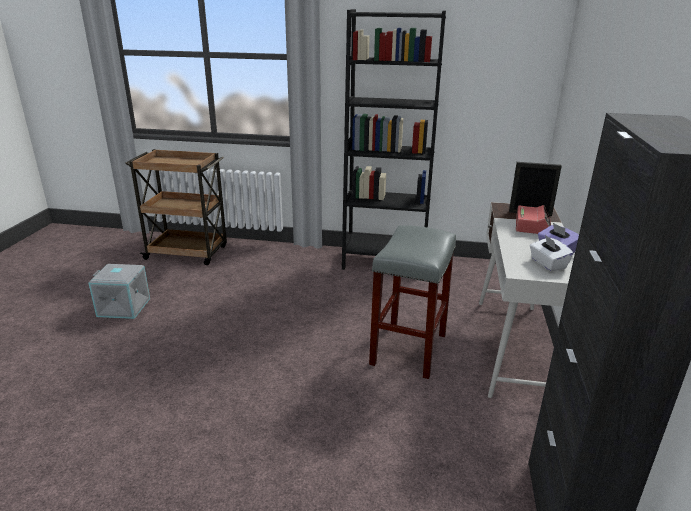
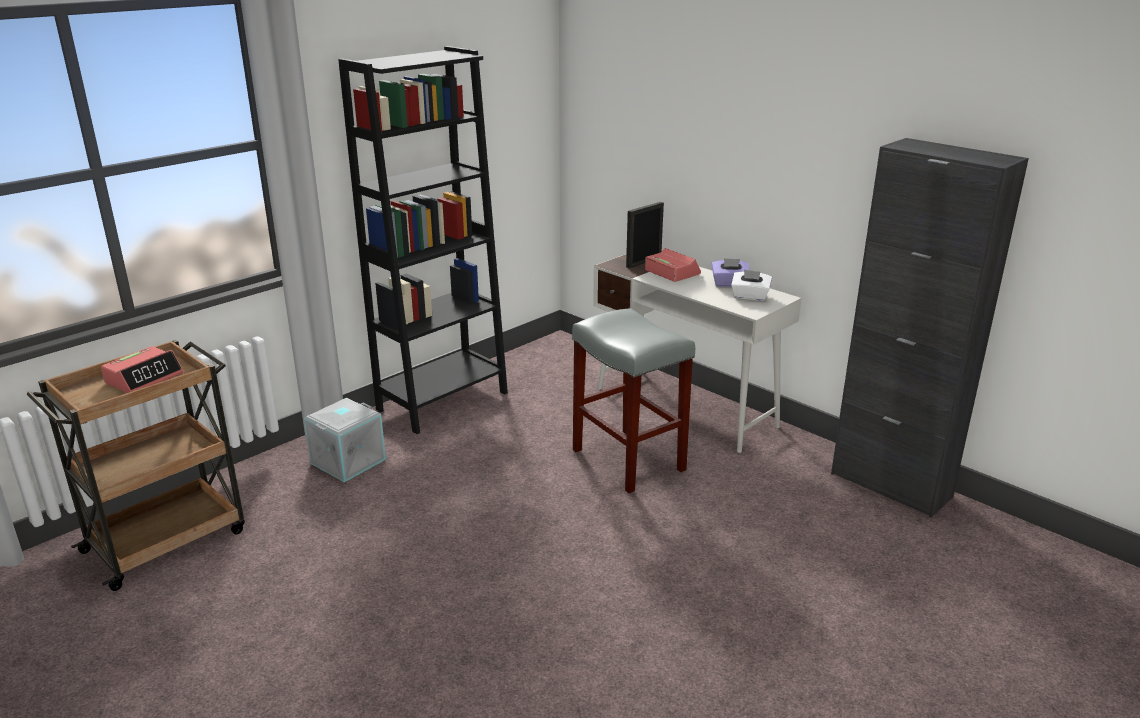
camera: 55 degrees left, 0 degrees up
(124, 307) = (254, 649): grey storage box -> grey storage box (348, 461)
(183, 163) = (144, 378): none -> alarm clock

